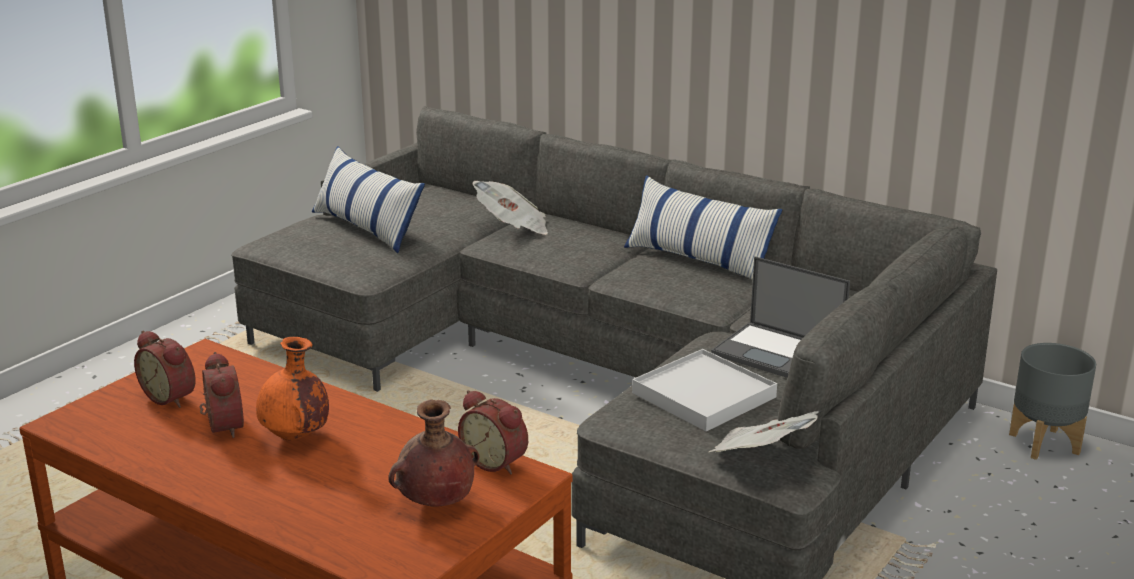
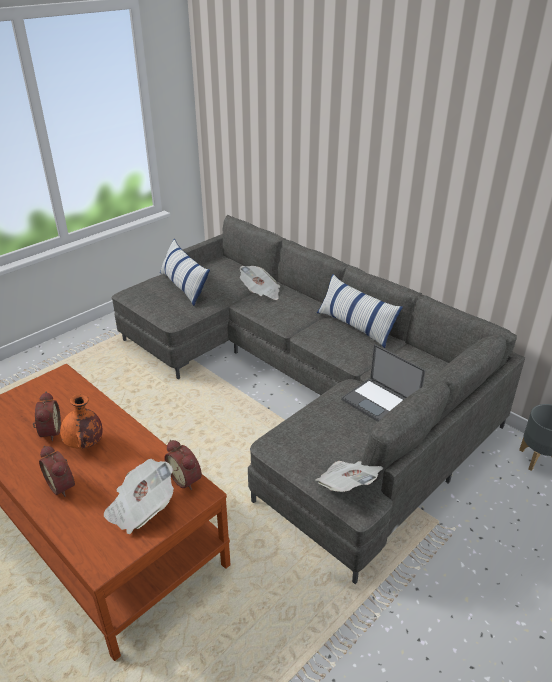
camera: 10 degrees right, 10 degrees up
(171, 397) = (32, 405): alarm clock -> alarm clock (63, 485)
(435, 503) = (141, 508): brown vase -> newspaper
(703, 395) = (327, 431): white tray -> none

